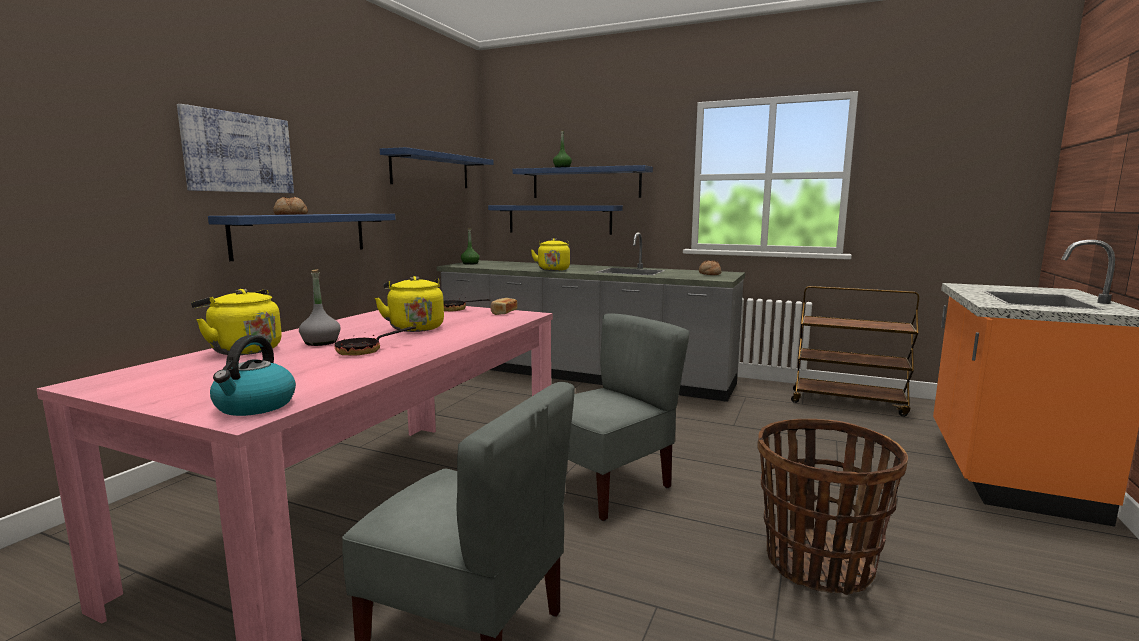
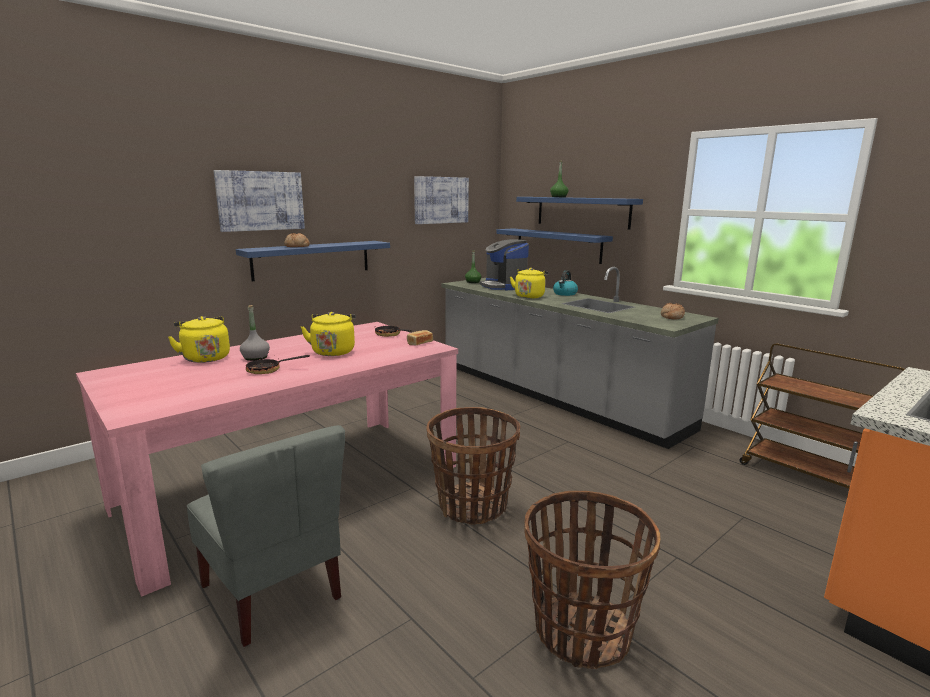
camera: 25 degrees right, 5 degrees up
(255, 406) = (144, 409): kettle -> kettle (565, 294)
(431, 170) = (441, 200): blue shelf -> picture
(510, 265) = (504, 286): none -> coffee machine
(607, 485) = (472, 506): grey chair -> basket

